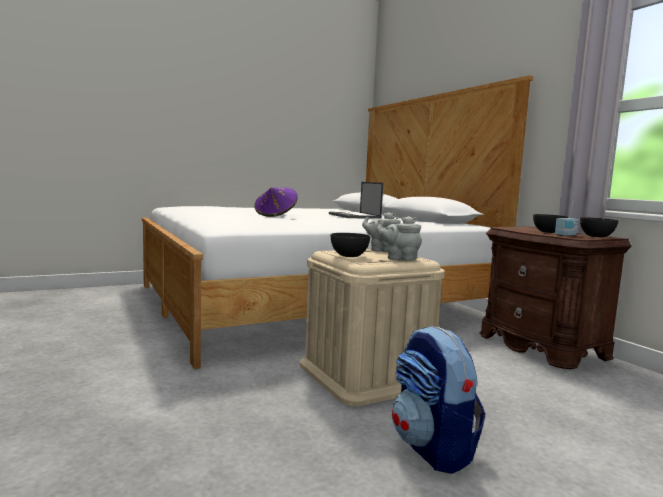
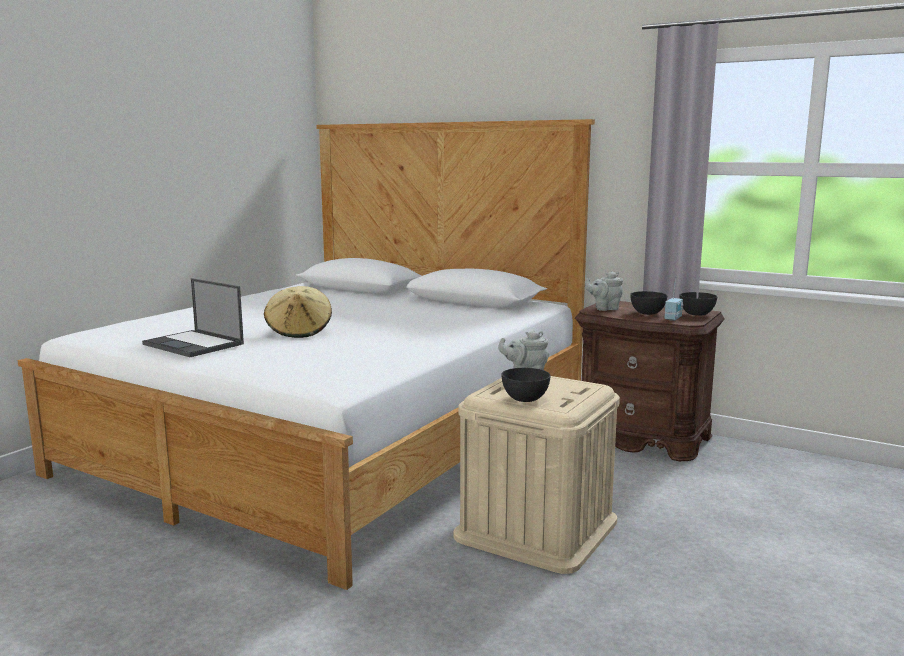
camera: 30 degrees left, 5 degrees up
(275, 215) = (299, 331): purple hat -> beige hat
(355, 216) = (389, 310): laptop -> laptop (194, 344)
(399, 258) = (575, 390): grey teapot -> grey teapot (604, 308)
(432, 448) = (687, 590): backpack -> none

